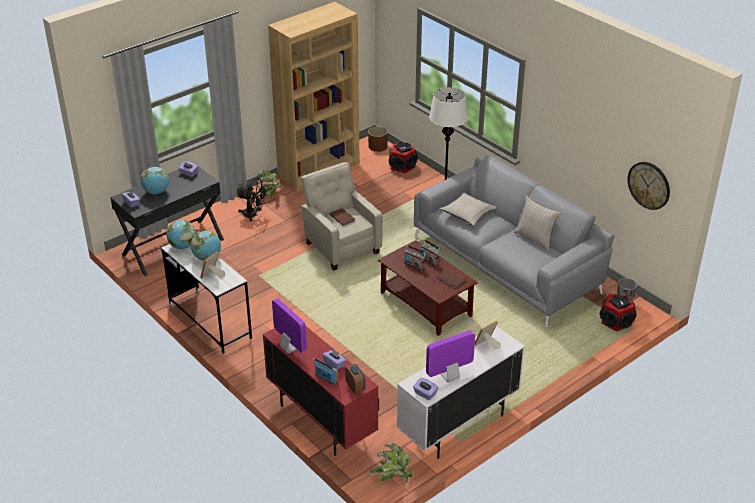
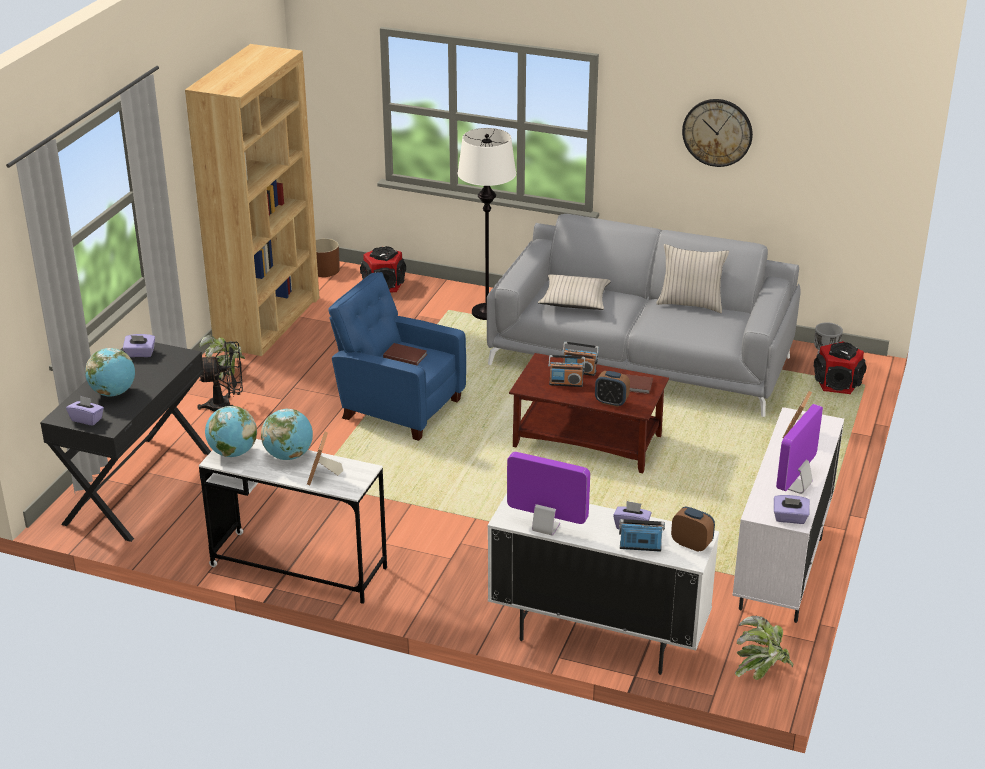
camera: 30 degrees left, 5 degrees down
(321, 421) = (597, 638): red cabinet -> white cabinet
(341, 246) = (398, 407): beige armchair -> blue armchair
(428, 286) = (611, 402): none -> alarm clock
(649, 185) = (839, 177): wall clock -> wall clock (717, 132)

